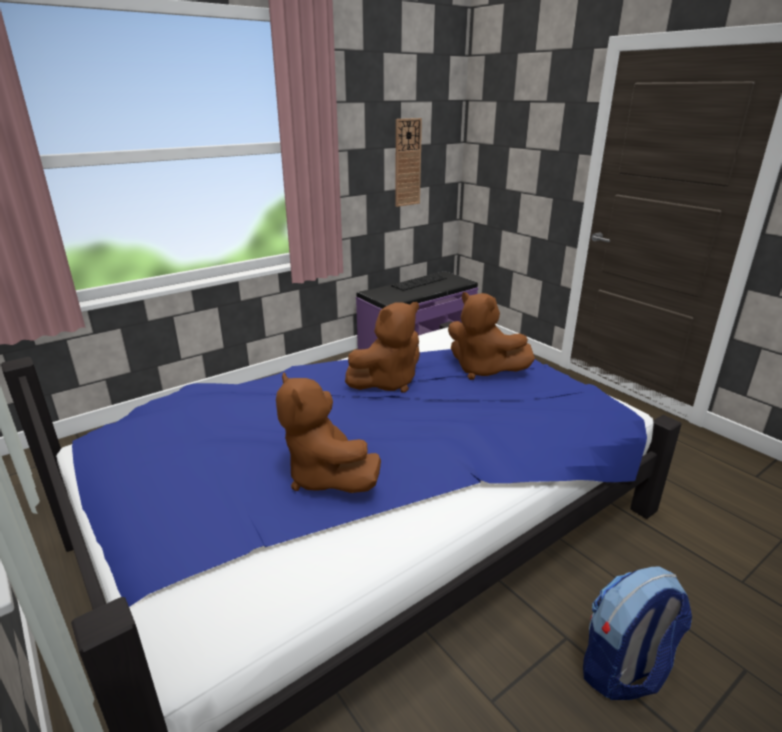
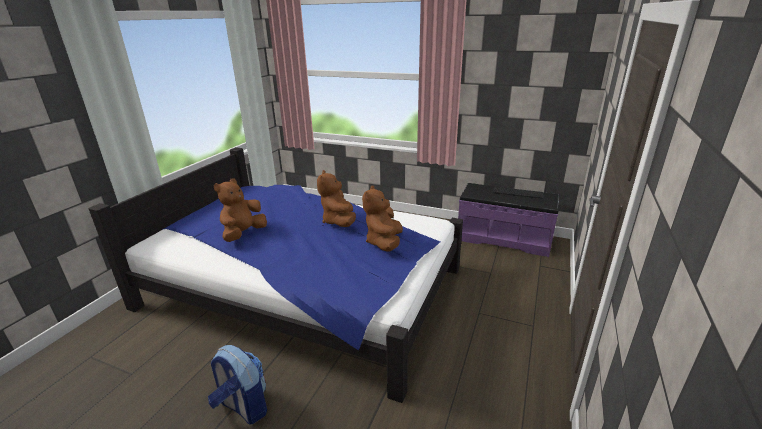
camera: 60 degrees right, 0 degrees up
(387, 382) = (339, 221): brown plush toy -> brown plush toy turned 60 degrees clockwise
(407, 163) = (532, 99): wall clock -> none

